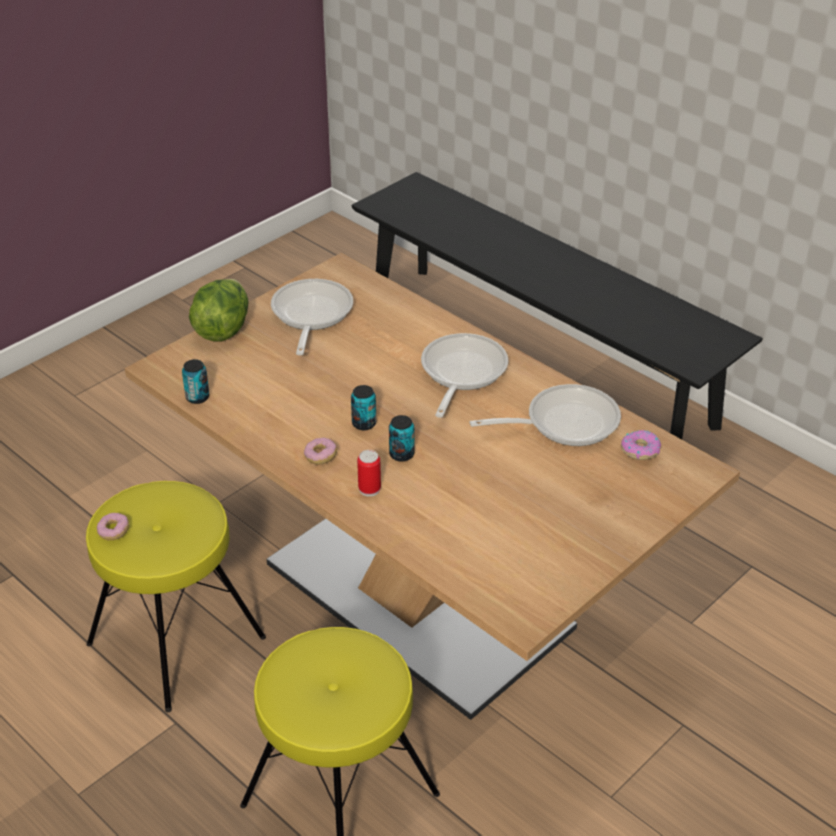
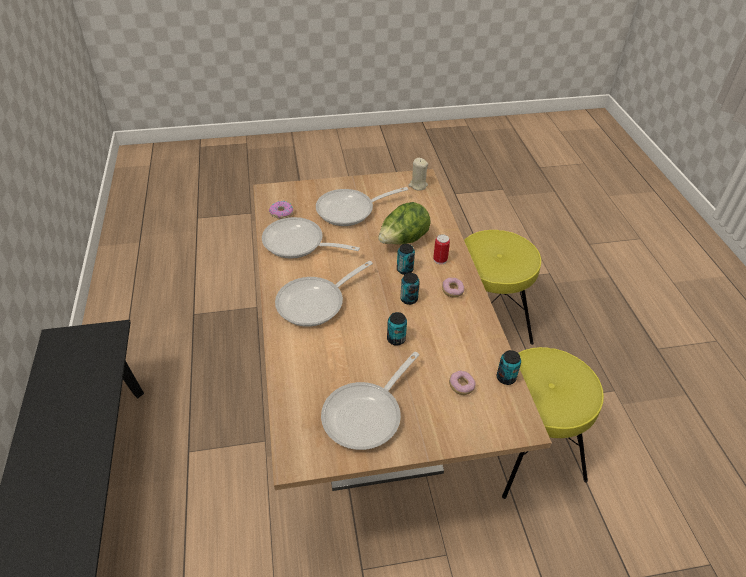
camera: 145 degrees left, 5 degrees up
(114, 531) = (583, 391): donut -> donut (461, 386)
(222, 329) = (447, 441): lettuce -> lettuce (403, 241)
(340, 380) = (396, 339): none -> can
(514, 598) = (418, 185): none -> beige candle
(560, 500) = (350, 210): none -> frying pan

